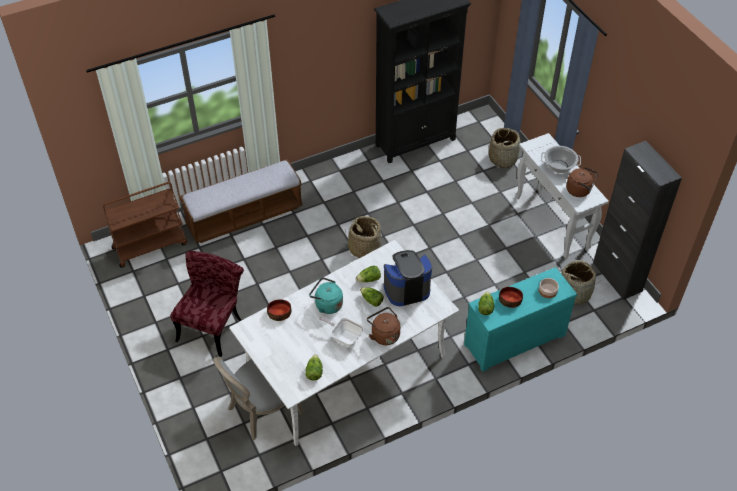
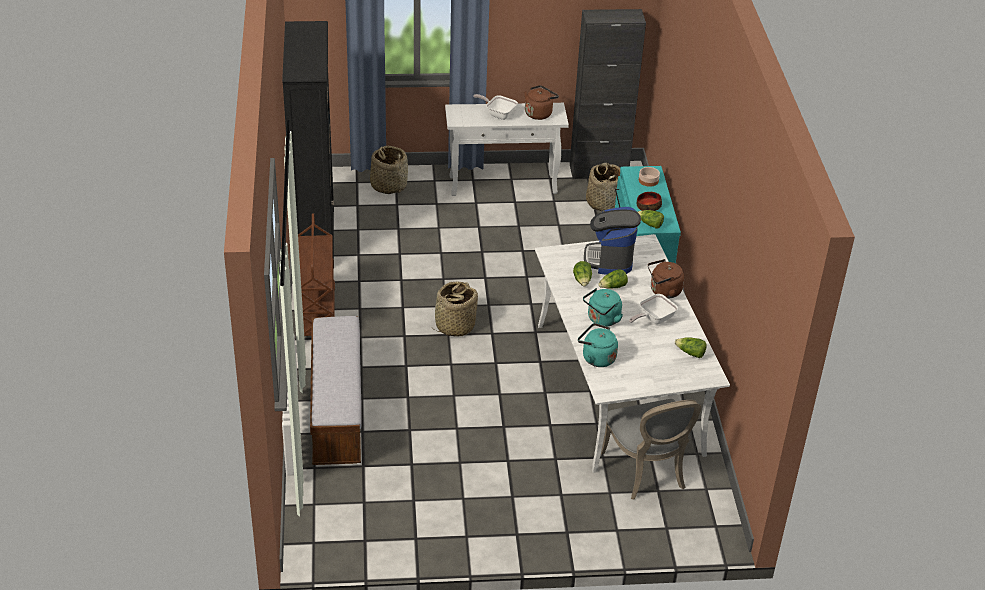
camera: 70 degrees left, 10 degrees down
(150, 245) = (329, 513): brown cart -> brown cart (316, 316)
(213, 325) = (500, 483): red chair -> none
(279, 313) = (596, 358): bowl -> turquoise kettle
(559, 166) = (498, 114): cooking pot -> frying pan

